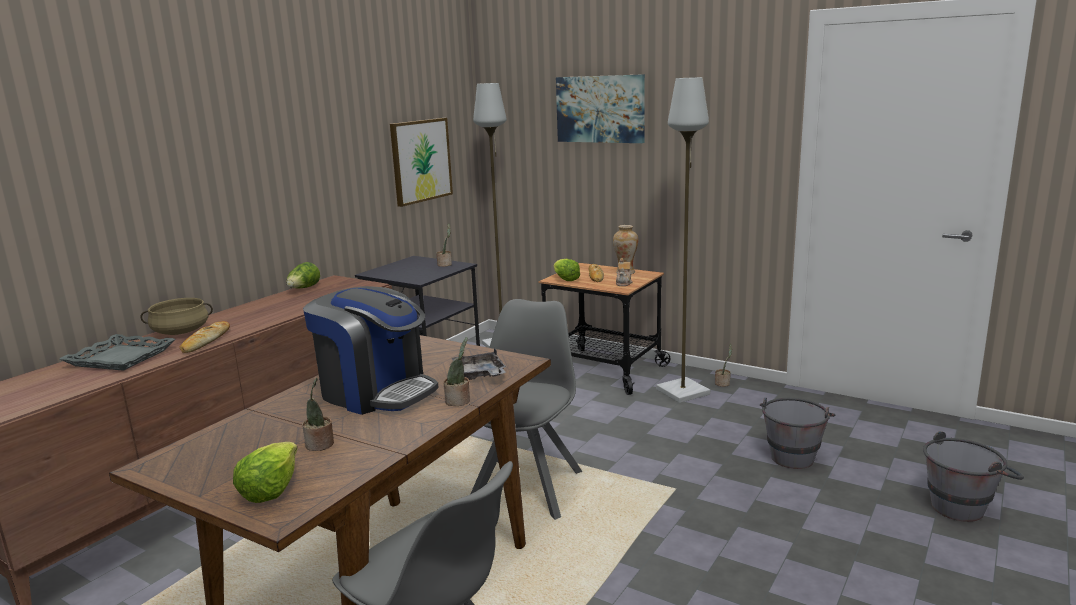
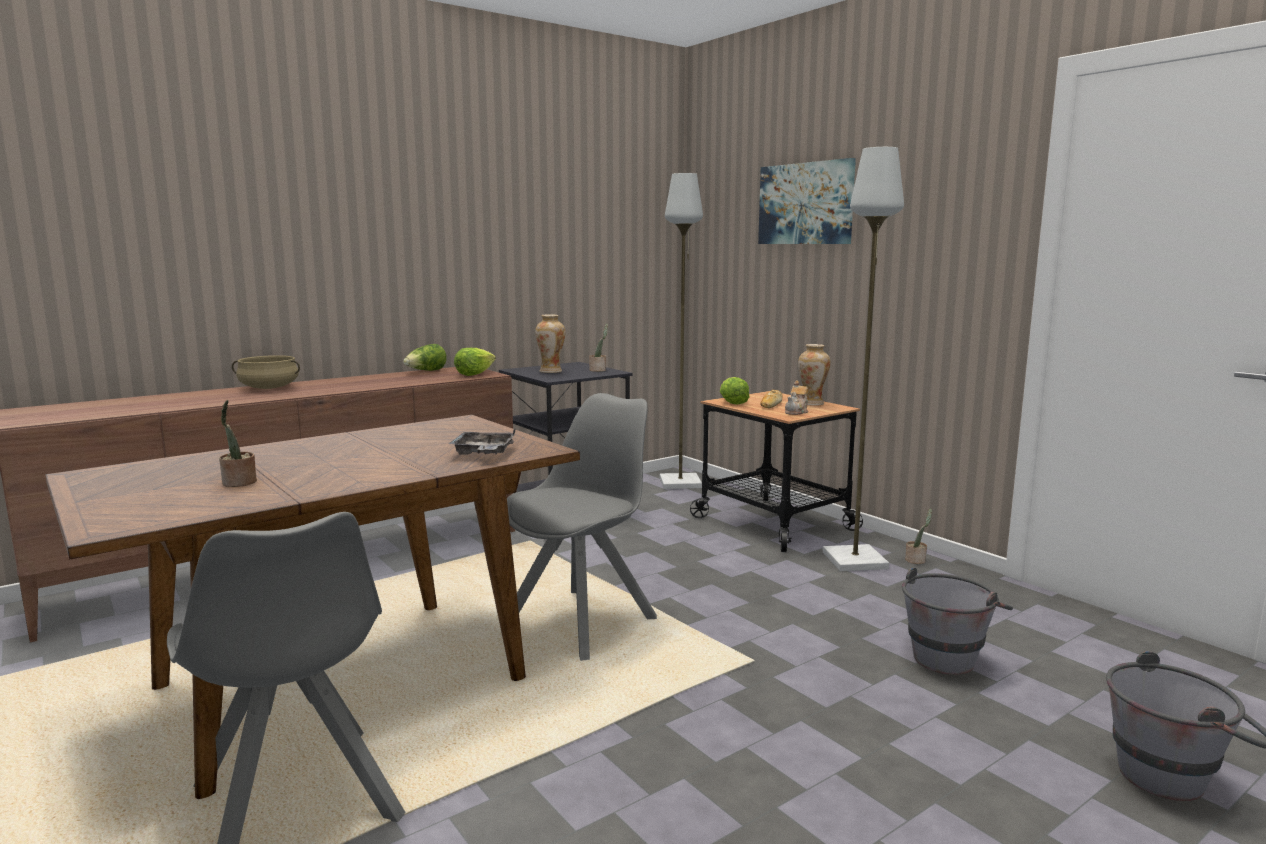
camera: 20 degrees right, 5 degrees down
(120, 358) = (189, 398): grey tray -> none
(206, 341) = (276, 396): bread -> none
(270, 489) = (137, 507): lettuce -> lettuce (474, 374)
(376, 392) = (361, 452): coffee machine -> none
(406, 271) = (551, 371): none -> vase
(421, 160) = (601, 257): picture -> none
(459, 401) = (424, 470): potted plant -> none

